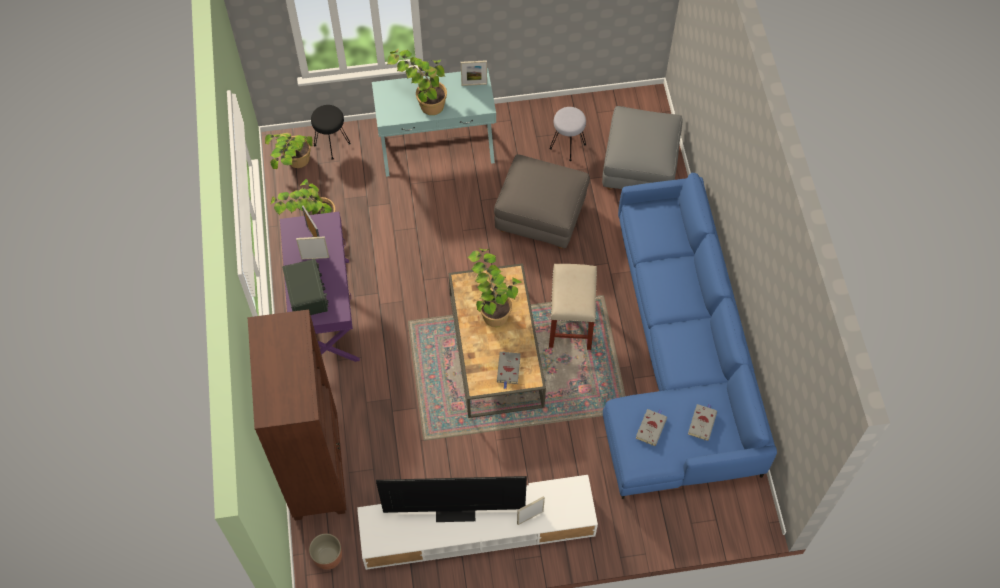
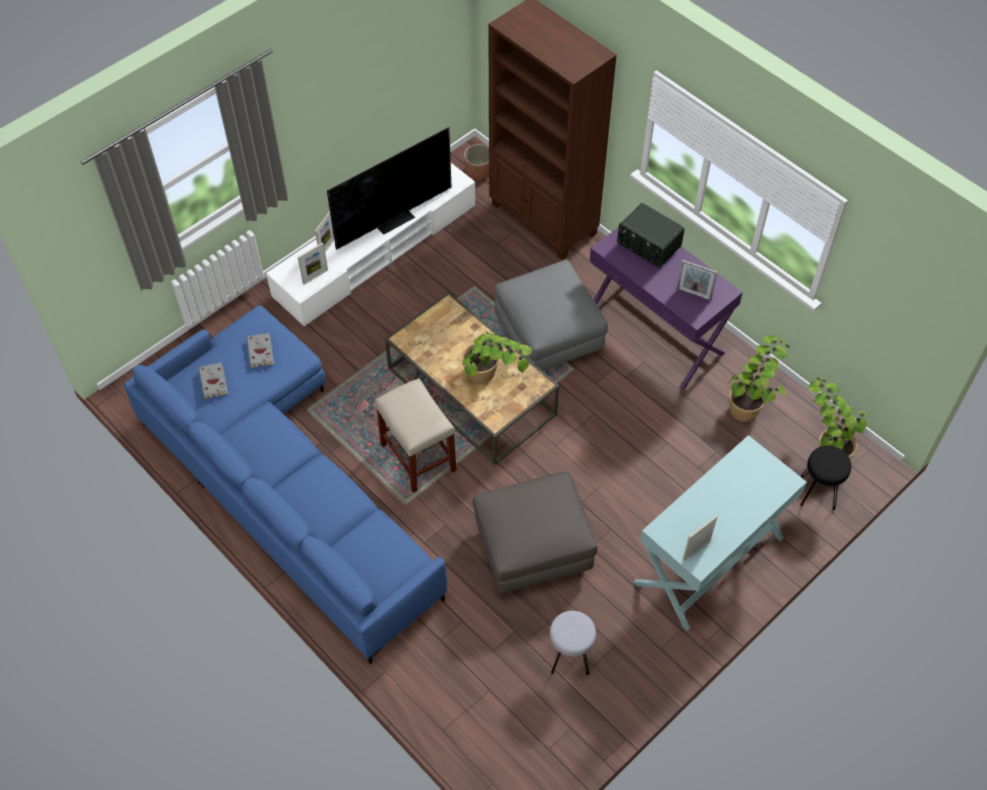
camera: 145 degrees right, 5 degrees down
(315, 258) = (674, 278): picture frame -> picture frame (315, 276)
(422, 99) = (733, 495): potted plant -> none
(508, 370) = (430, 334): grey book -> none
(639, 167) = (468, 682): grey ottoman -> grey ottoman (549, 337)

